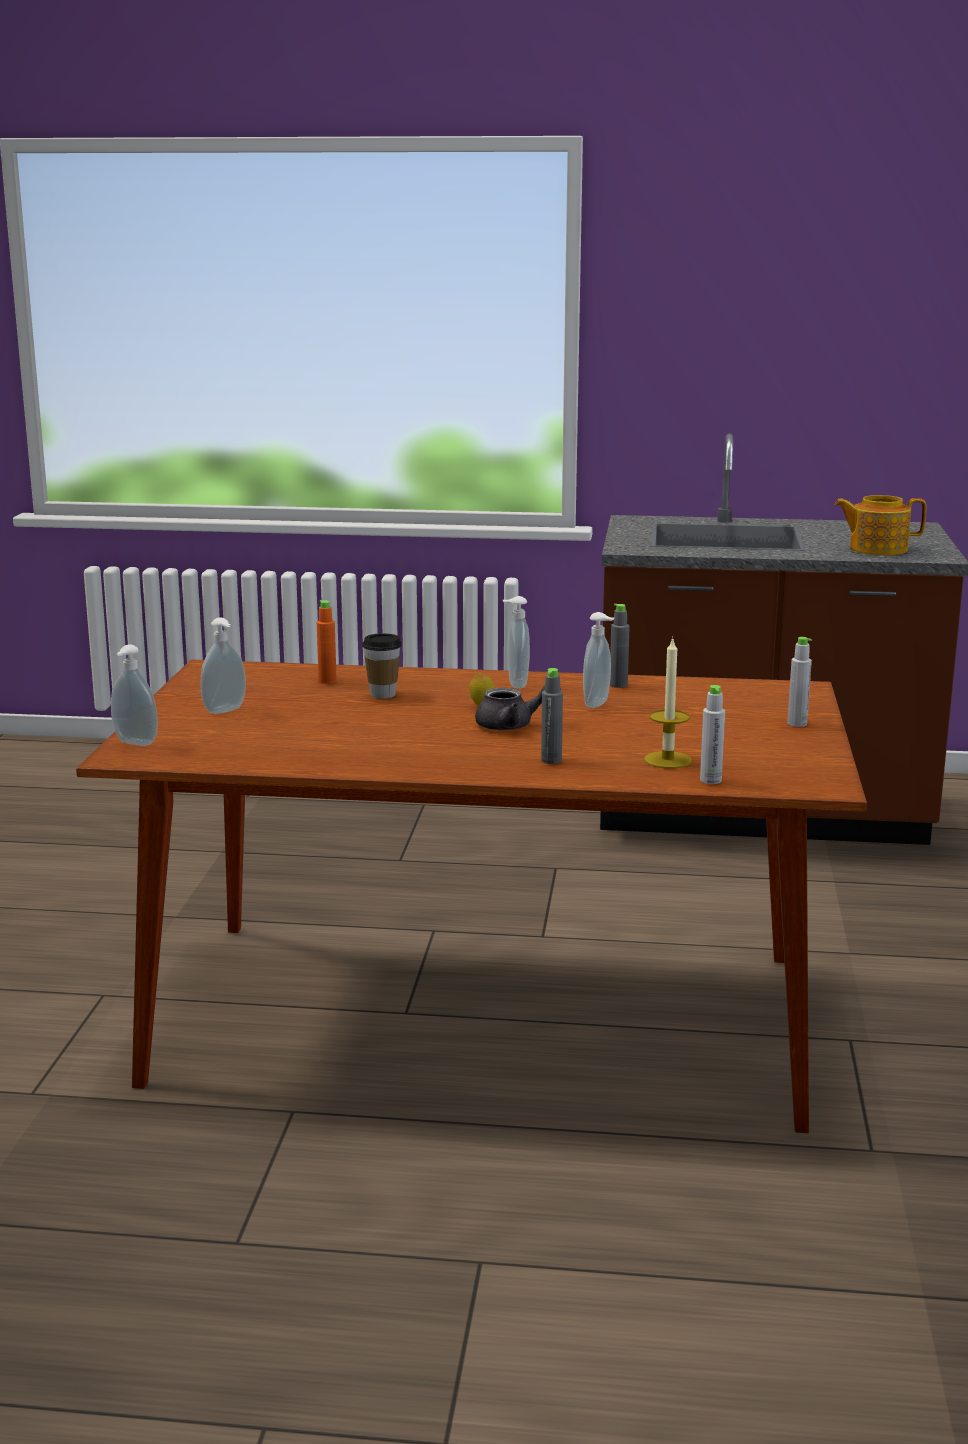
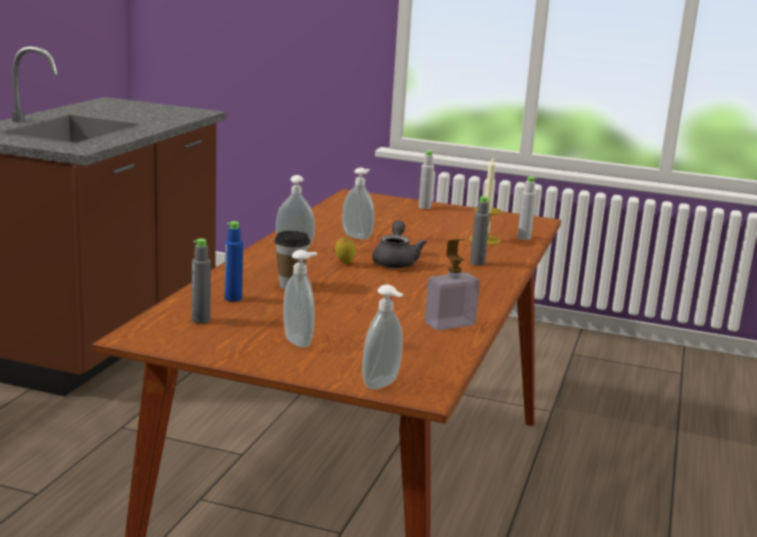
camera: 80 degrees left, 0 degrees up
(311, 758) = (450, 324): none -> soap dispenser
(327, 681) = (233, 298): orange bottle -> blue bottle
(618, 685) = (316, 226): grey bottle -> grey bottle (201, 320)
(877, 549) = (164, 115): teapot -> none

